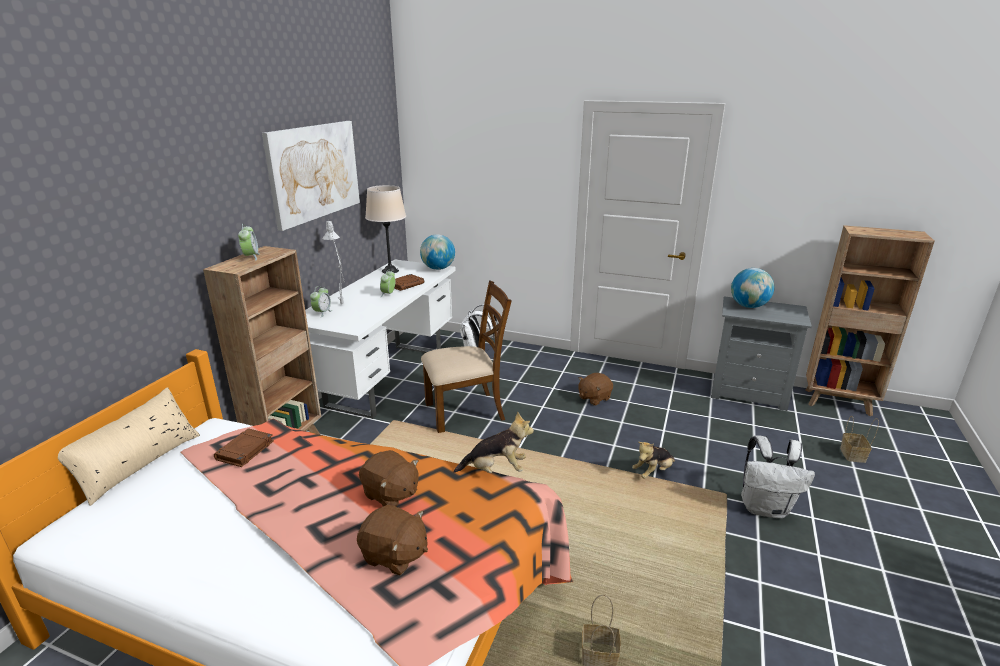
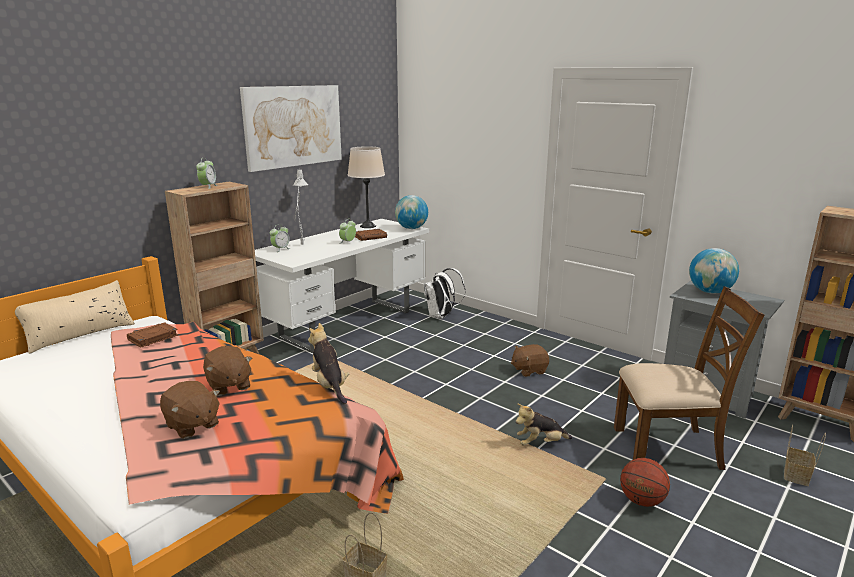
camera: 20 degrees right, 5 degrees down
(466, 411) = (396, 361): brown chair -> brown chair (668, 448)
(496, 470) = (329, 386): plush toy -> plush toy turned 135 degrees counterclockwise
(765, 508) = (641, 501): white backpack -> basketball

